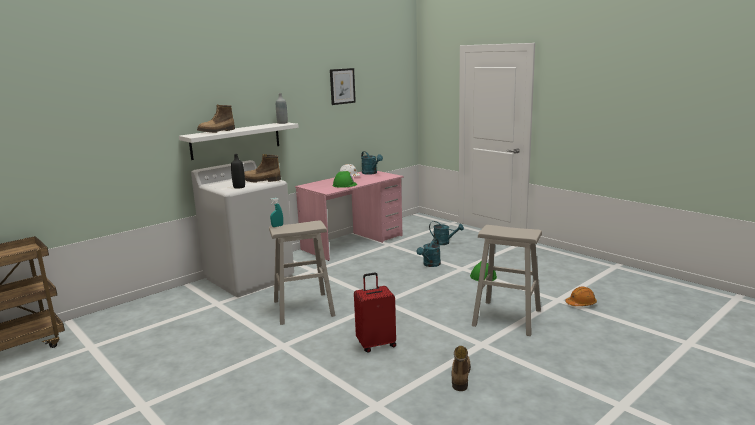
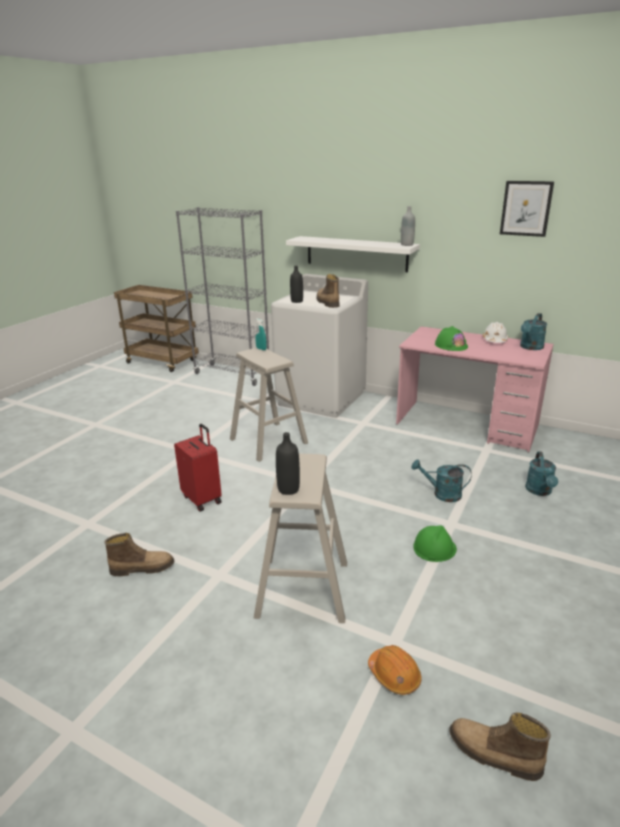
camera: 70 degrees right, 10 degrees up
(130, 311) = (232, 375): none -> grey bookcase
(217, 131) = (327, 239): boot -> boot (494, 755)
(525, 234) = (288, 489): none -> black bottle

